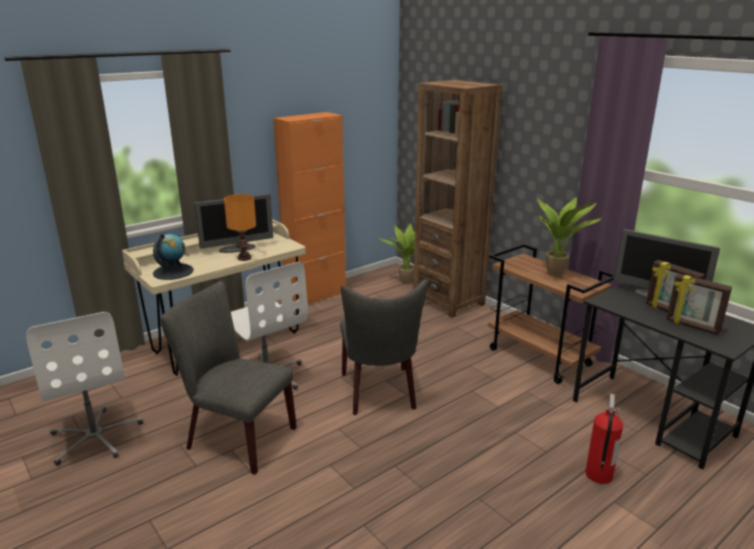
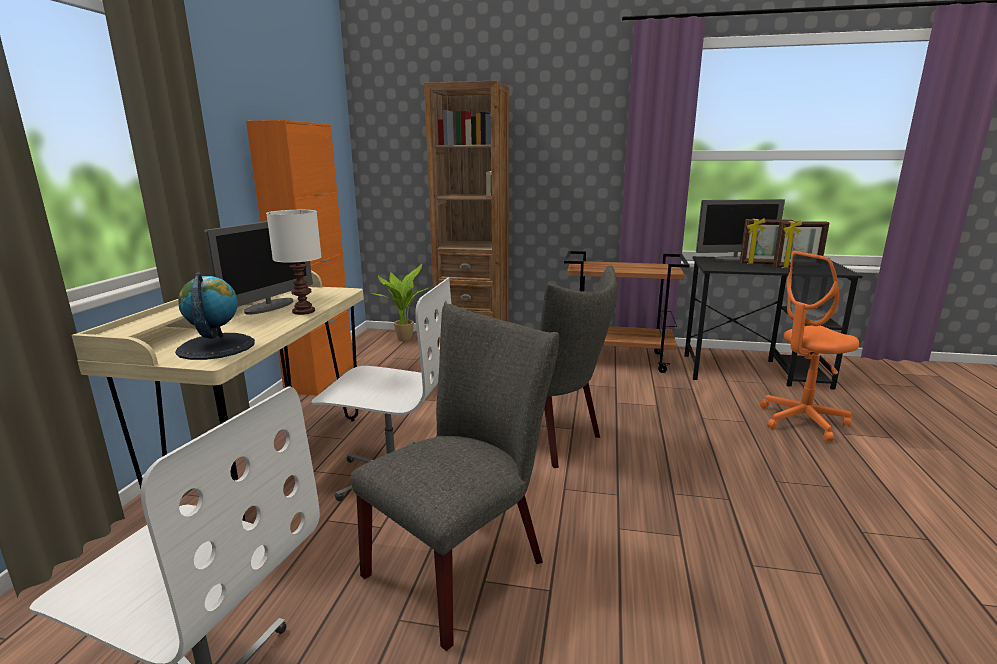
camera: 40 degrees left, 5 degrees down
(235, 437) = (464, 563): grey chair -> grey chair turned 150 degrees clockwise
(244, 258) = (304, 311): orange table lamp -> white table lamp
(558, 274) = (630, 266): potted plant -> none
(598, 475) = (802, 421): fire extinguisher -> orange office chair

